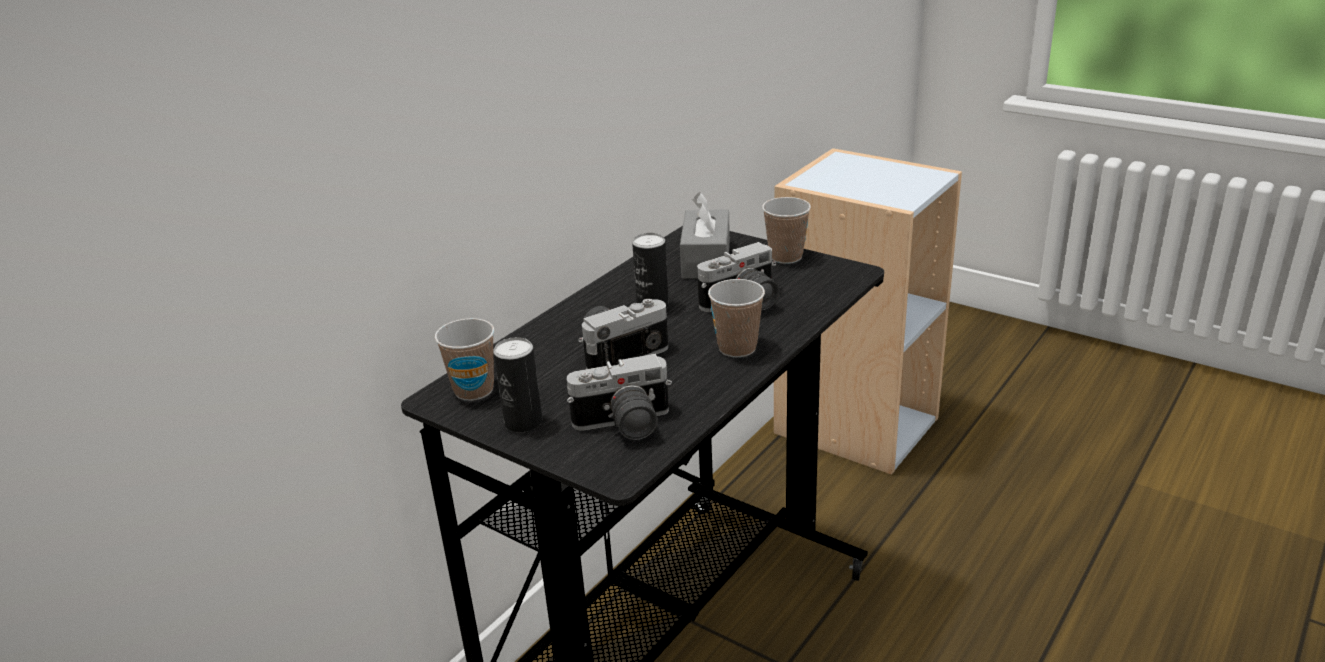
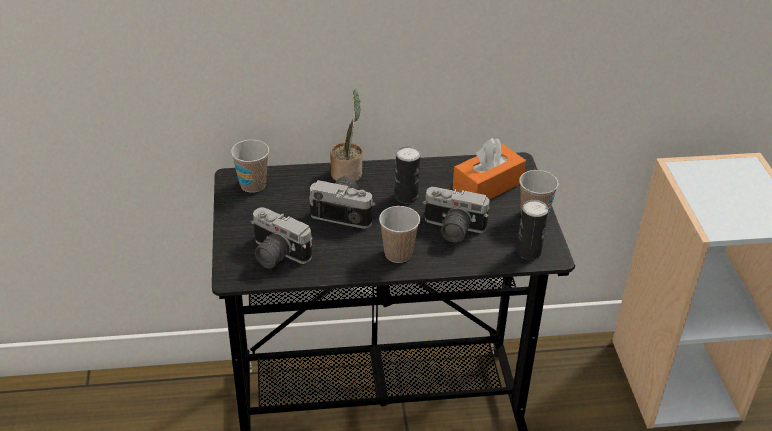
camera: 45 degrees right, 10 degrees up
(523, 422) = (243, 219): can -> can (528, 252)
(557, 322) = (347, 172): none -> potted plant
(706, 259) = (487, 186): grey tissue box -> orange tissue box

